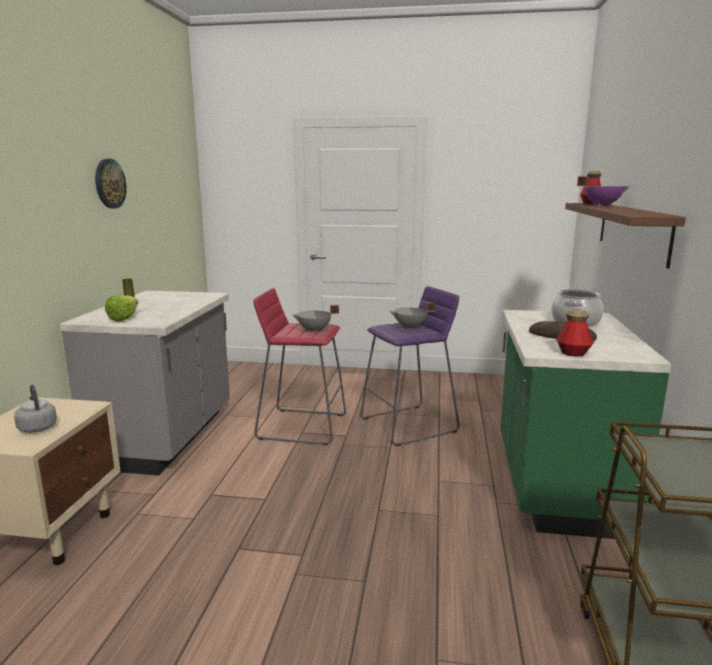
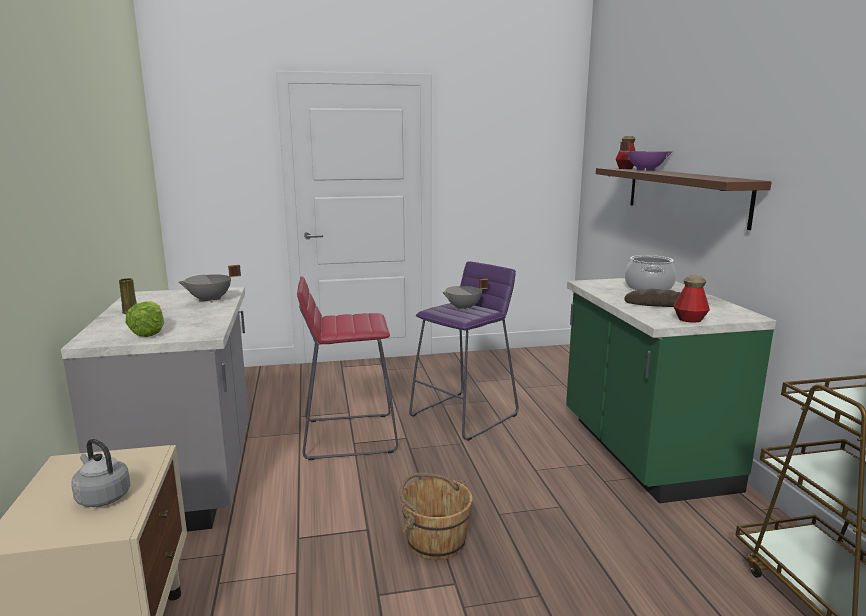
camera: 20 degrees left, 0 degrees up
(109, 183) = (83, 153): wall clock -> none
(311, 519) = (435, 540): none -> brown bucket
(314, 331) = (365, 322): grey cooking pot -> grey cooking pot (210, 300)

